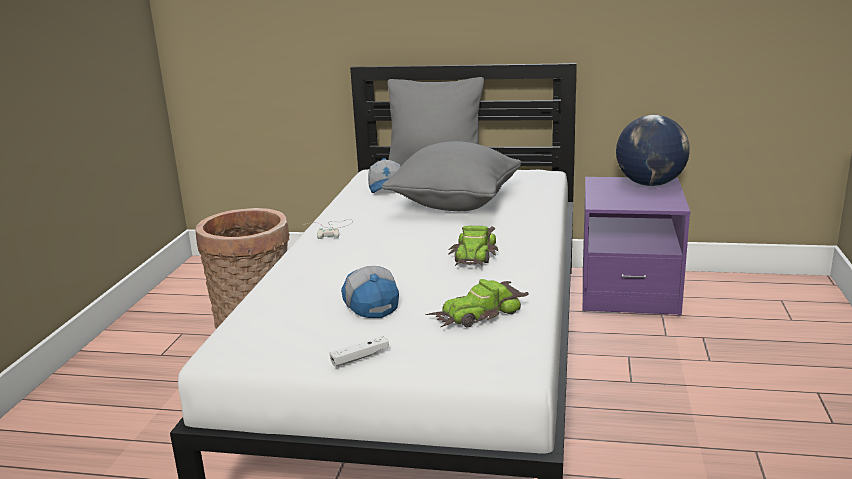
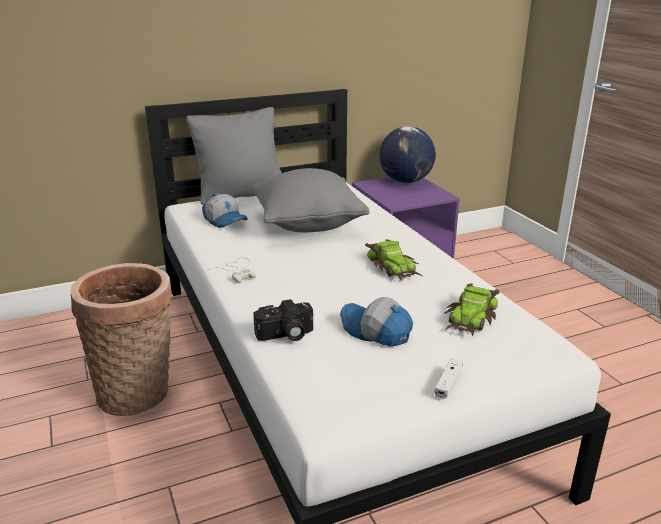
camera: 35 degrees left, 5 degrees up
(290, 285) = (285, 335): none -> camera

